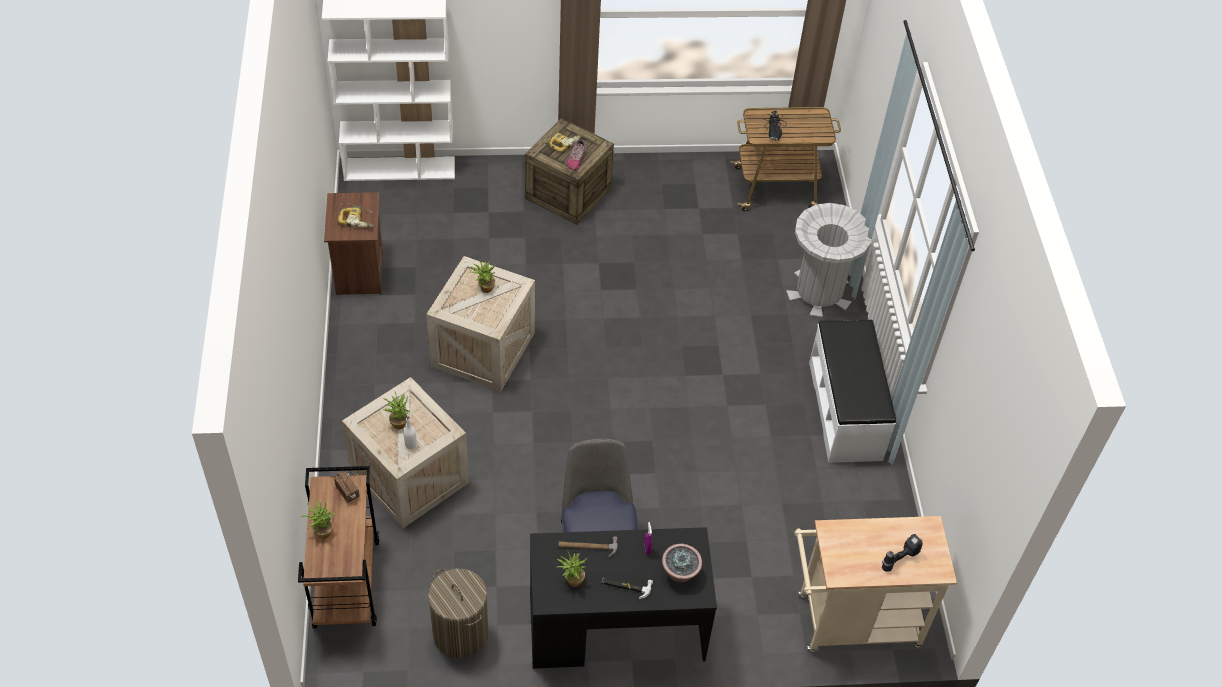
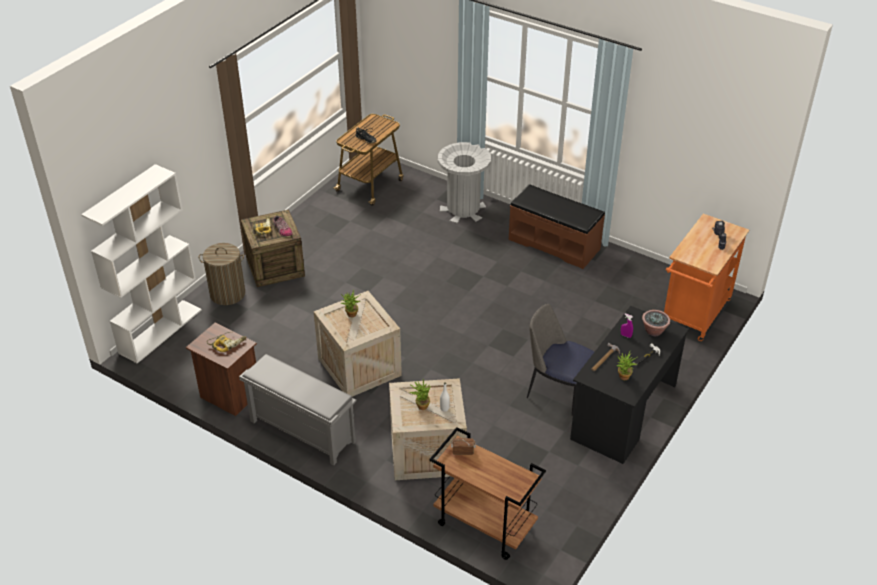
camera: 50 degrees left, 10 degrees down
(322, 531) = (484, 478): potted plant -> none
(356, 357) = (301, 431): none -> grey shoe rack
(460, 633) = (570, 486): laundry basket -> laundry basket (227, 294)
(846, 410) = (554, 244): white bench -> brown bench
(850, 621) = (693, 316): beige cart -> orange cart

